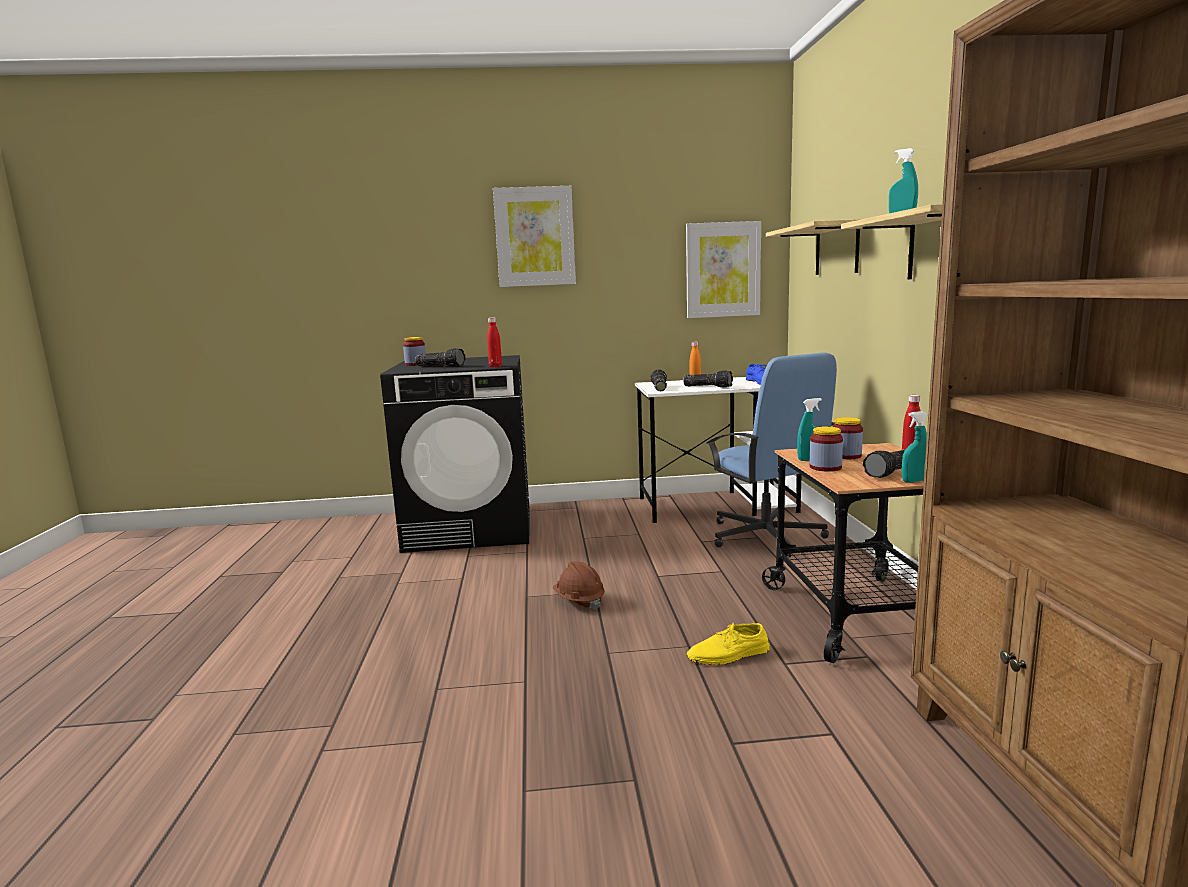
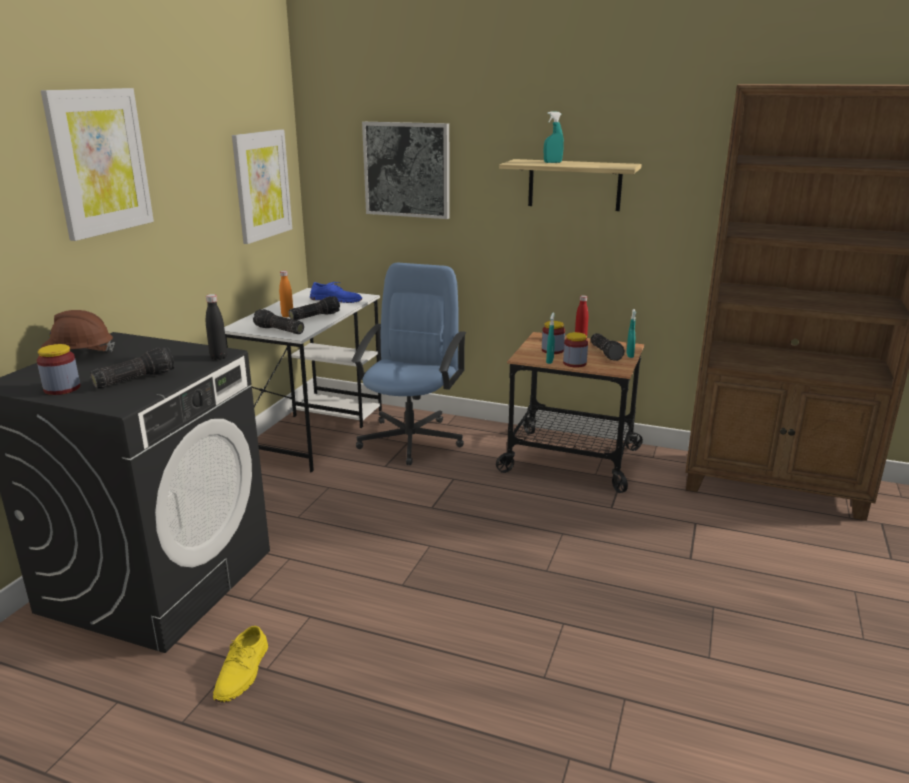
camera: 65 degrees left, 10 degrees up
(495, 366) = (219, 357): red bottle -> black bottle
(579, 601) = (441, 558): brown hard hat -> brown hard hat (79, 354)
(729, 654) = (586, 522): yellow shoe -> yellow shoe (243, 672)
(766, 537) = (411, 439): blue office chair -> blue office chair turned 75 degrees counterclockwise
(837, 249) = (407, 170): shelf -> picture

